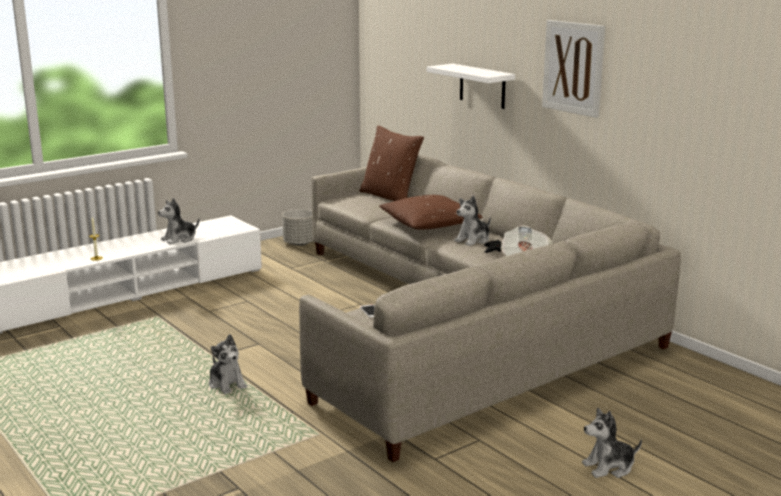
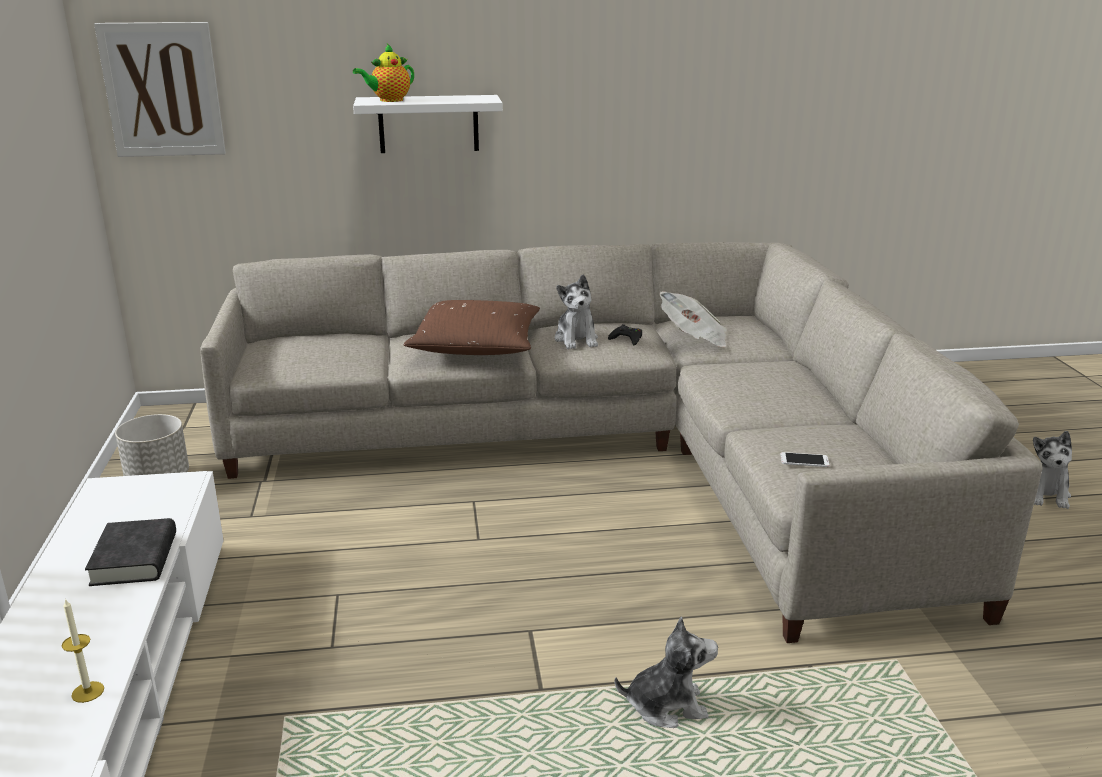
camera: 60 degrees left, 5 degrees up
(179, 239) = (135, 559): plush toy -> black book
(390, 196) = (313, 336): brown pillow -> none
(451, 67) = (388, 100): none -> teapot
(573, 68) = (607, 70): picture -> picture (162, 90)

